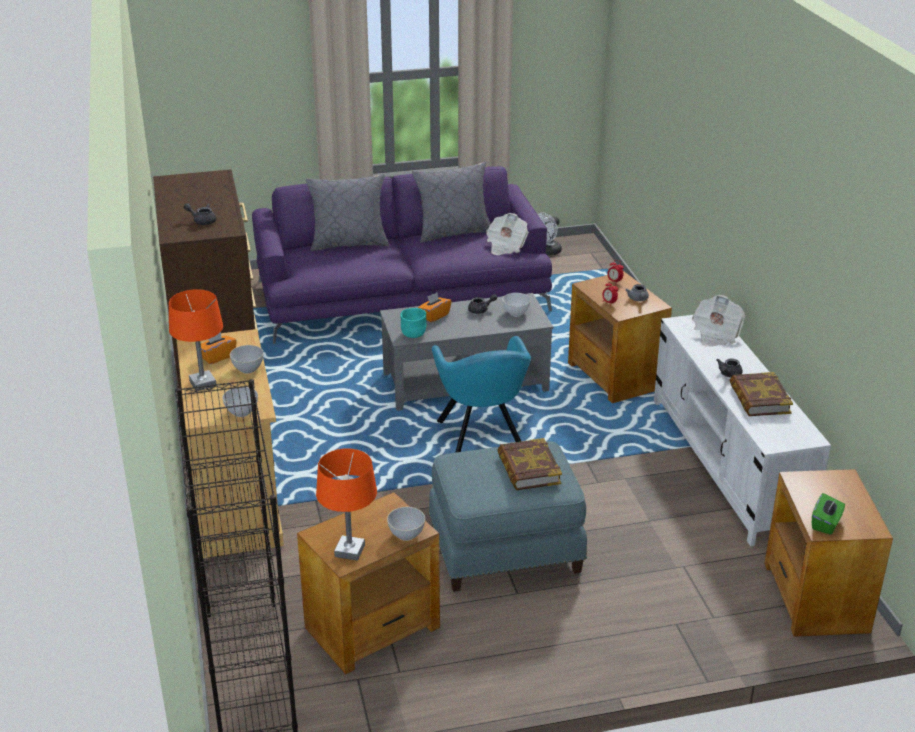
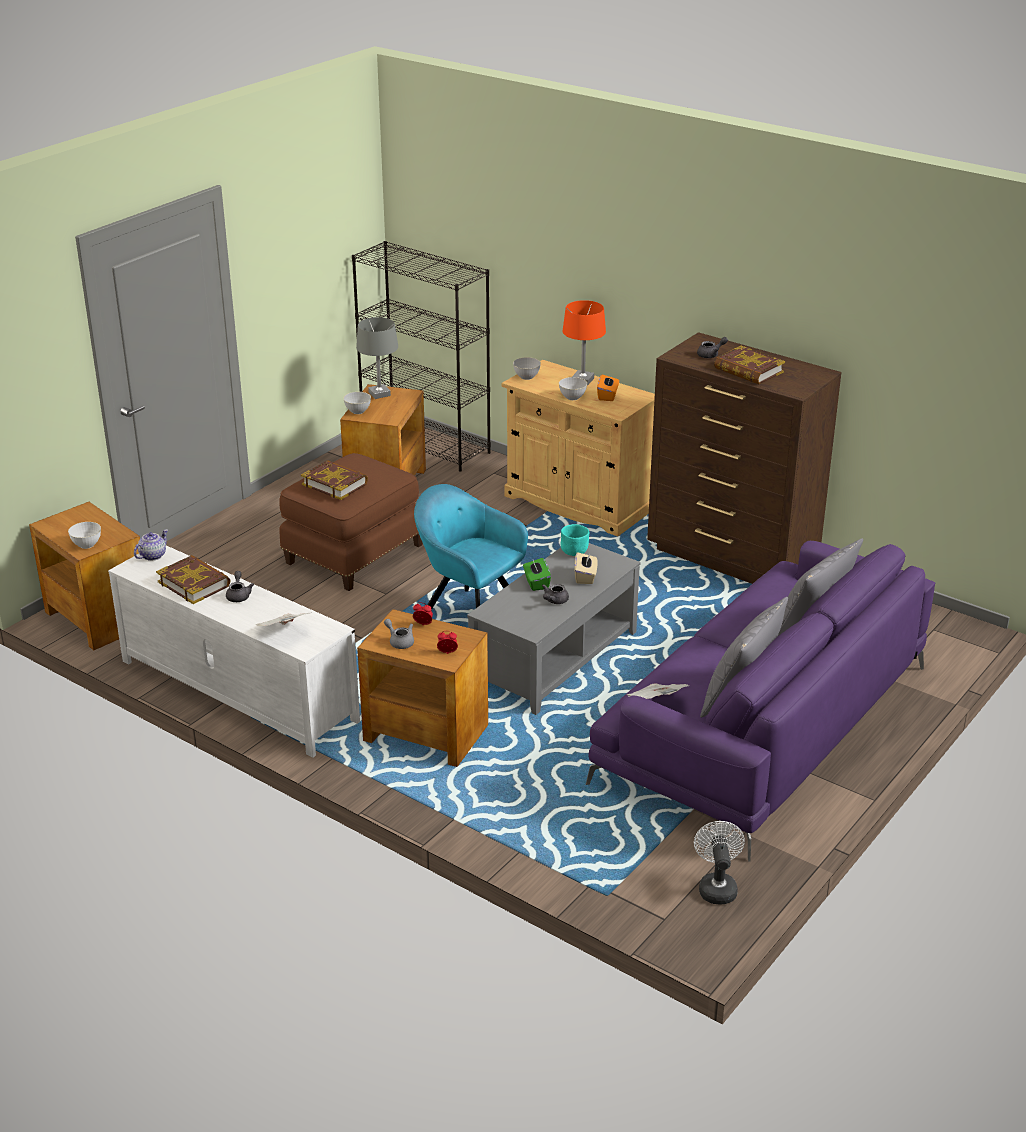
camera: 140 degrees right, 0 degrees up
(209, 199) = (748, 370): none -> book
(349, 551) = (379, 394): orange table lamp -> grey table lamp
(434, 316) = (585, 577): orange tissue box -> beige tissue box
(505, 551) = (353, 553): blue ottoman -> brown ottoman
(516, 313) = (519, 612): white bowl -> white bowl (87, 544)
(779, 441) = (153, 555): none -> teapot
(826, 524) = (83, 514): green tissue box -> green tissue box (536, 583)

